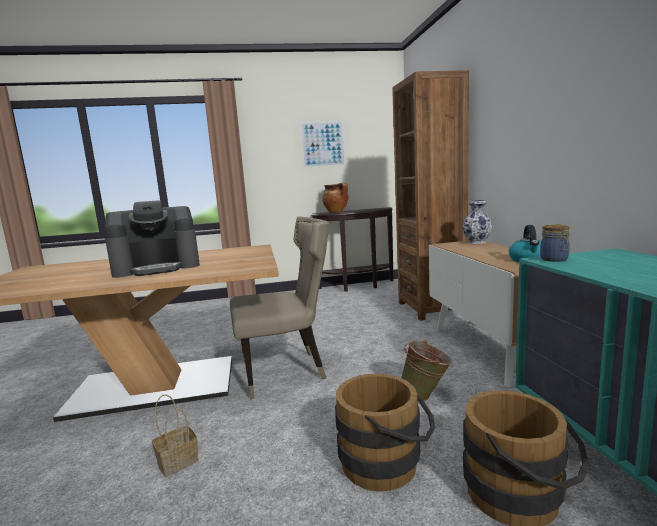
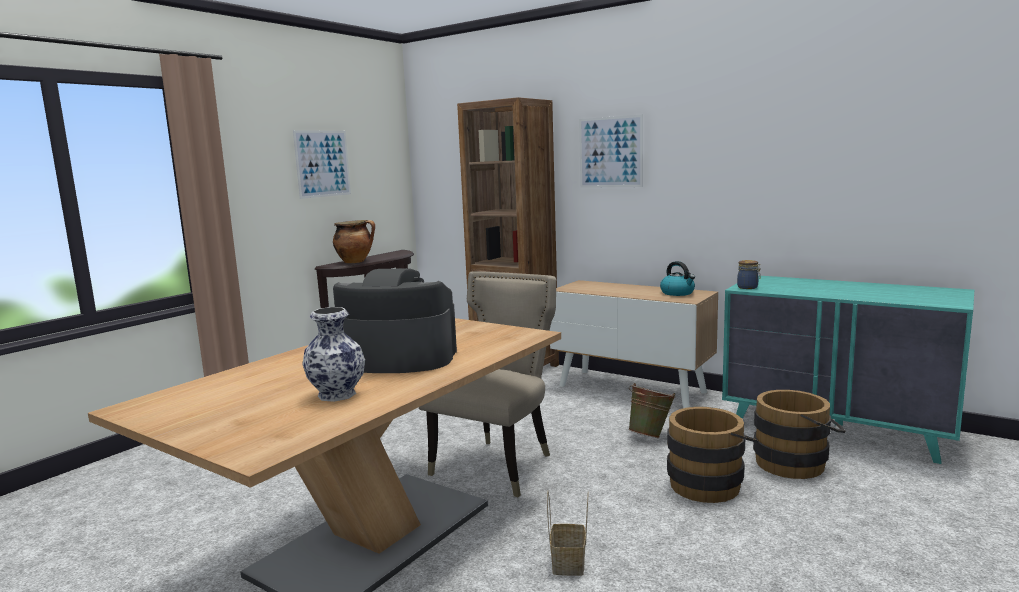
camera: 45 degrees left, 0 degrees up
(158, 267) = (397, 358): coffee machine -> coffee machine turned 105 degrees counterclockwise
(476, 242) = (587, 283): vase -> vase (336, 395)
(504, 112) = (610, 152): none -> picture

